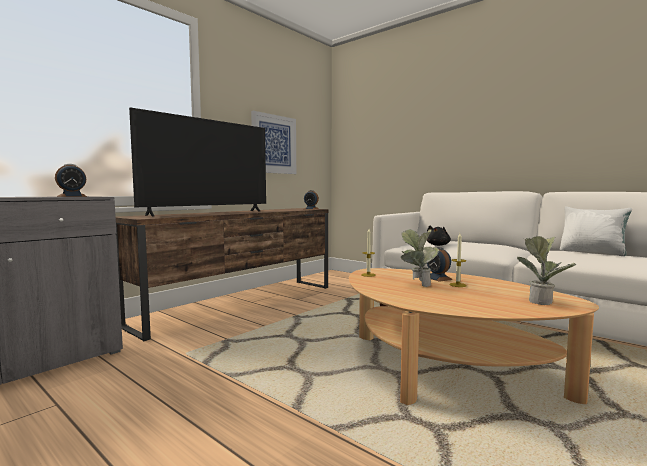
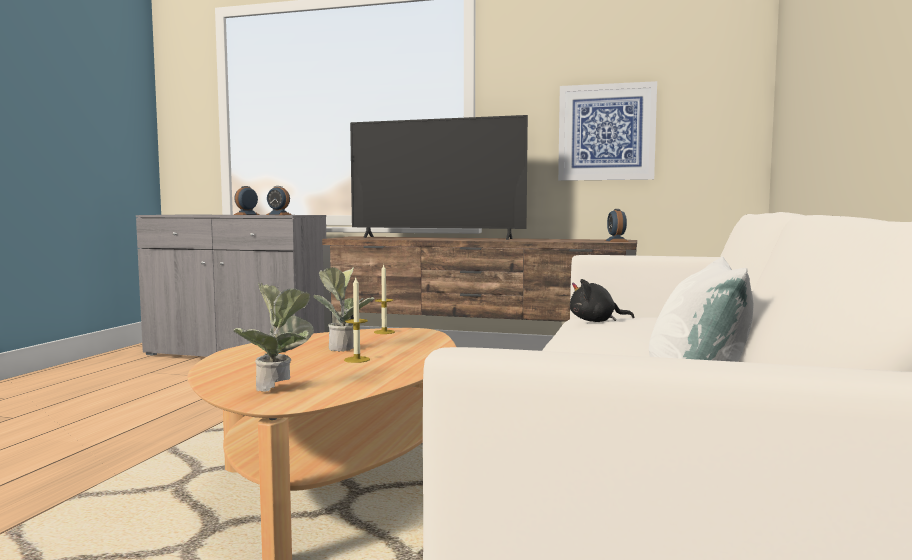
camera: 65 degrees right, 0 degrees up
(438, 278) = (396, 352): alarm clock -> alarm clock (246, 214)

